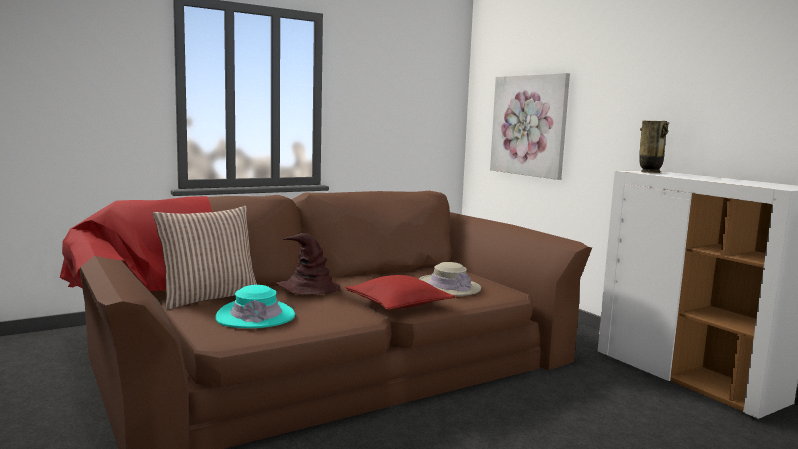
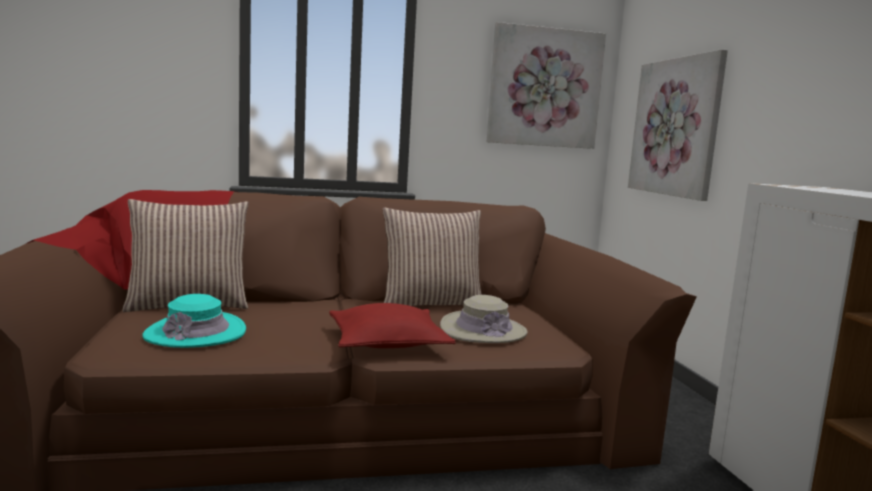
camera: 20 degrees right, 0 degrees up
(307, 288) = (306, 308): brown hat -> none
(386, 274) = (431, 303): none -> pillow
(420, 93) = (545, 87): none -> picture
(650, 172) = (807, 187): vase -> none

